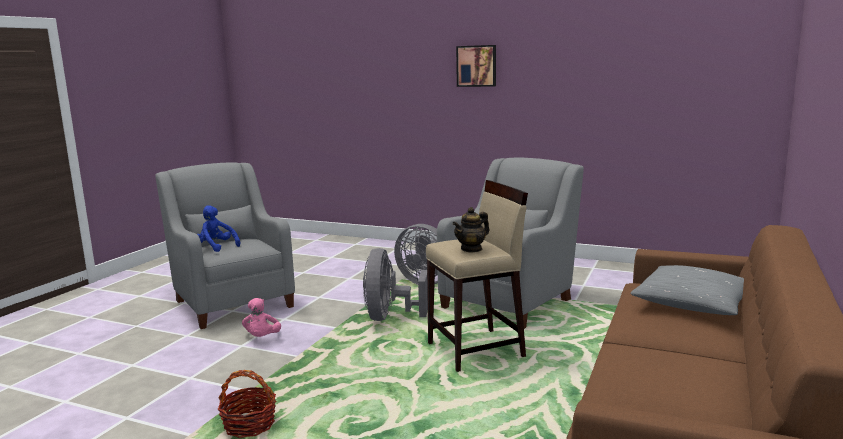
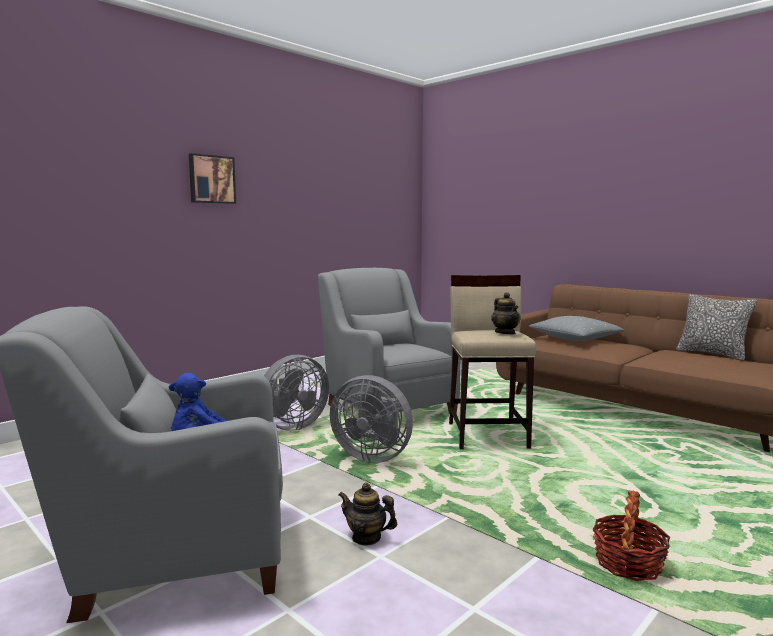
camera: 70 degrees left, 5 degrees down
(262, 338) = (366, 537): pink plush toy -> teapot
(736, 393) = (712, 354): none -> pillow

